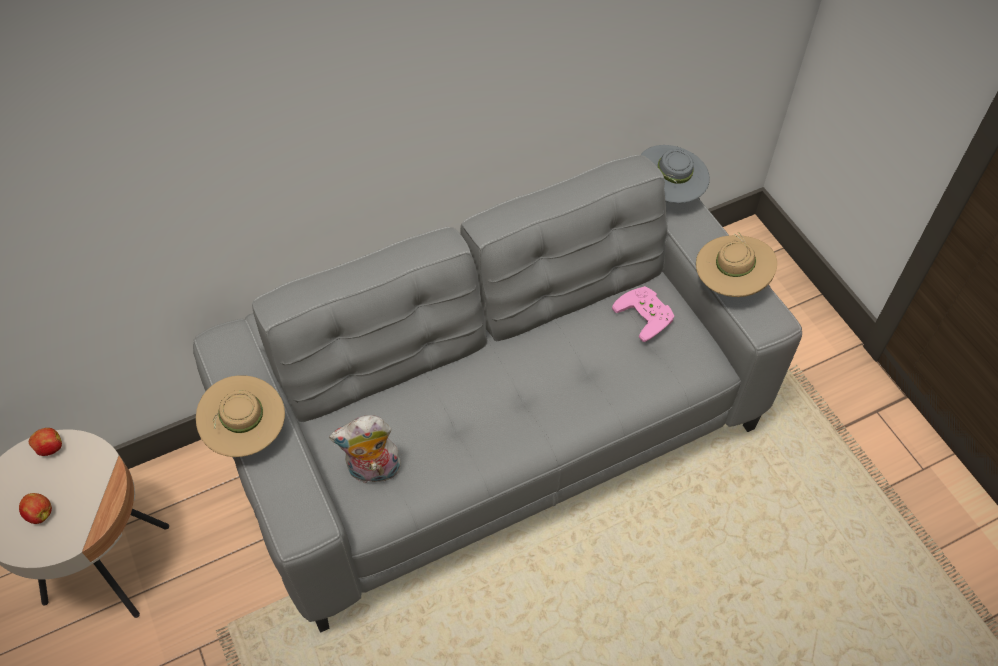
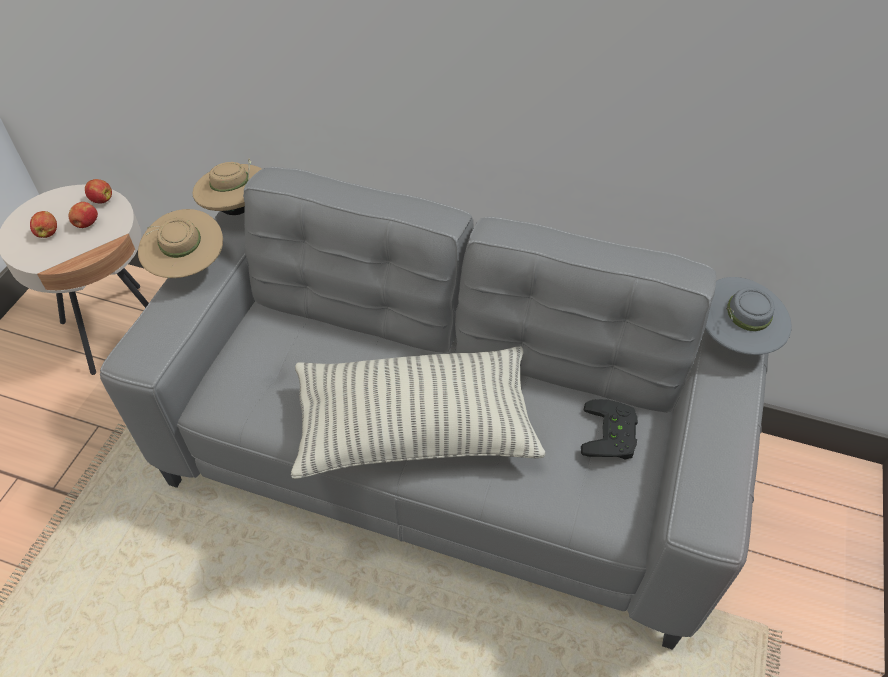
camera: 45 degrees right, 5 degrees down
(67, 478) = (86, 224): none -> apple
(373, 471) = (255, 374): plush toy -> none
(527, 412) = (415, 428): none -> pillow
(647, 314) = (613, 435): pink game controller -> black game controller
(730, 283) = (706, 458): beige hat -> beige hat (238, 209)

